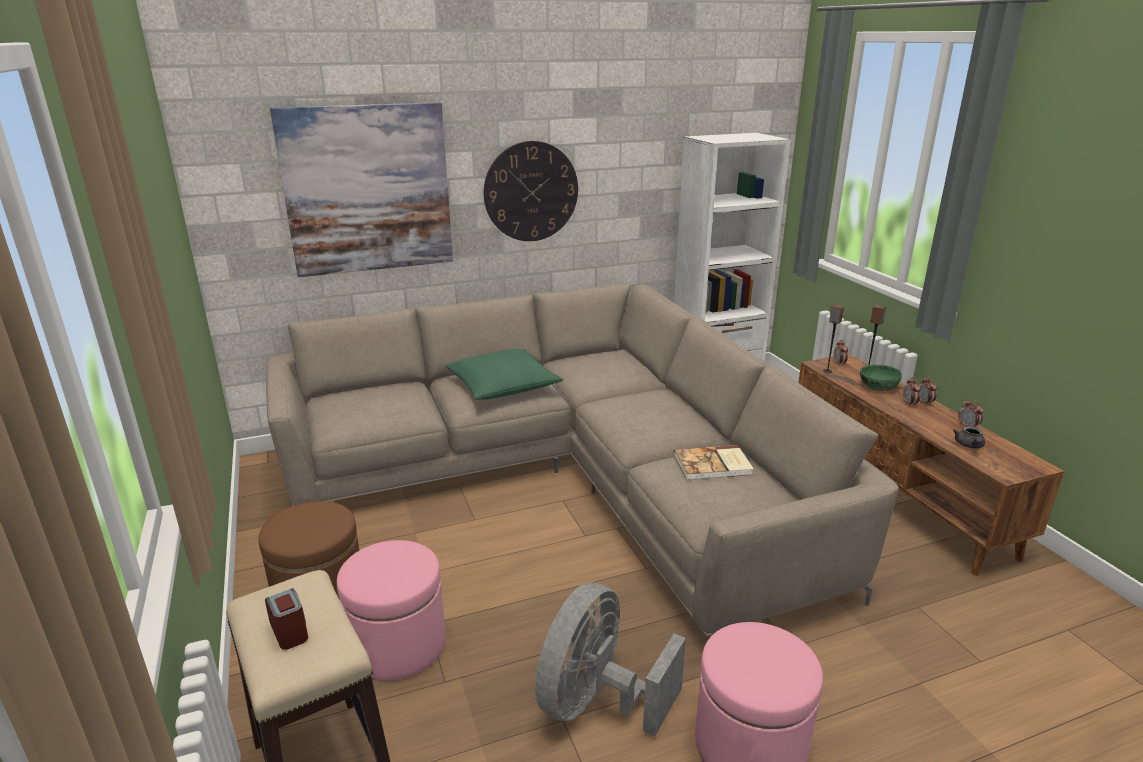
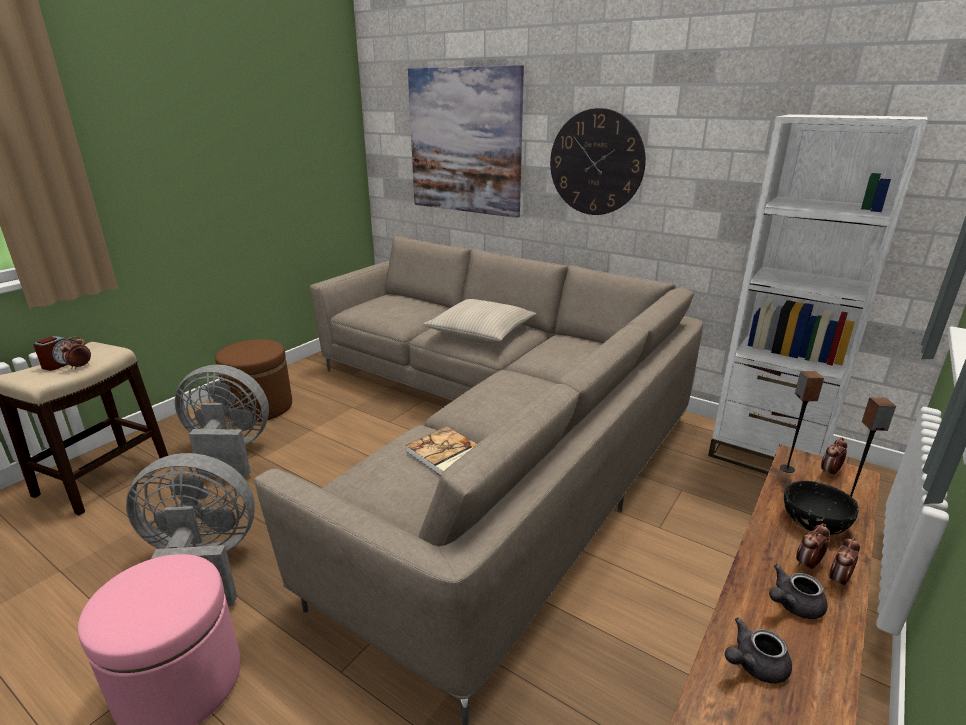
camera: 55 degrees right, 0 degrees up
(398, 645) = (229, 452): pink ottoman -> grey fan
(503, 385) = (481, 331): green pillow -> beige pillow
(877, 387) = (814, 521): green bowl -> black bowl
(935, 420) = (792, 605): none -> grey teapot
(967, 427) = (827, 651): alarm clock -> alarm clock (80, 366)

